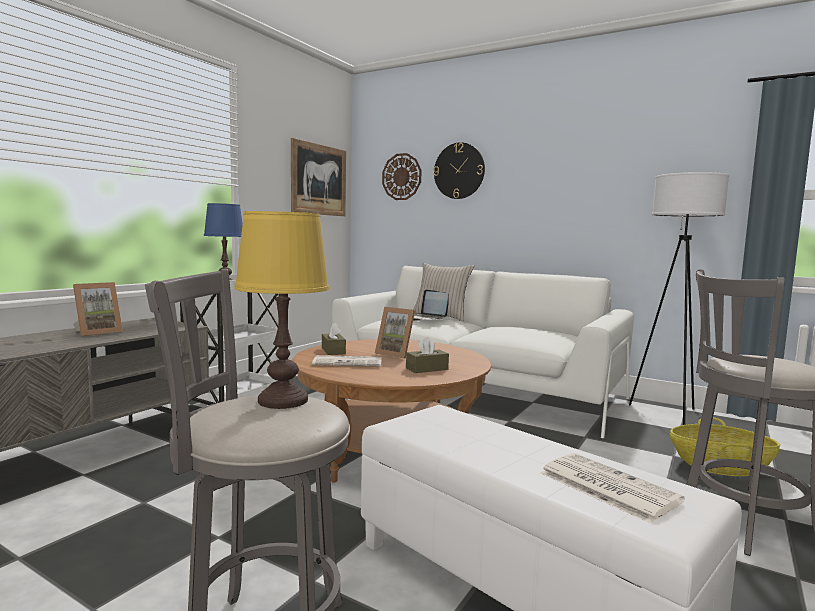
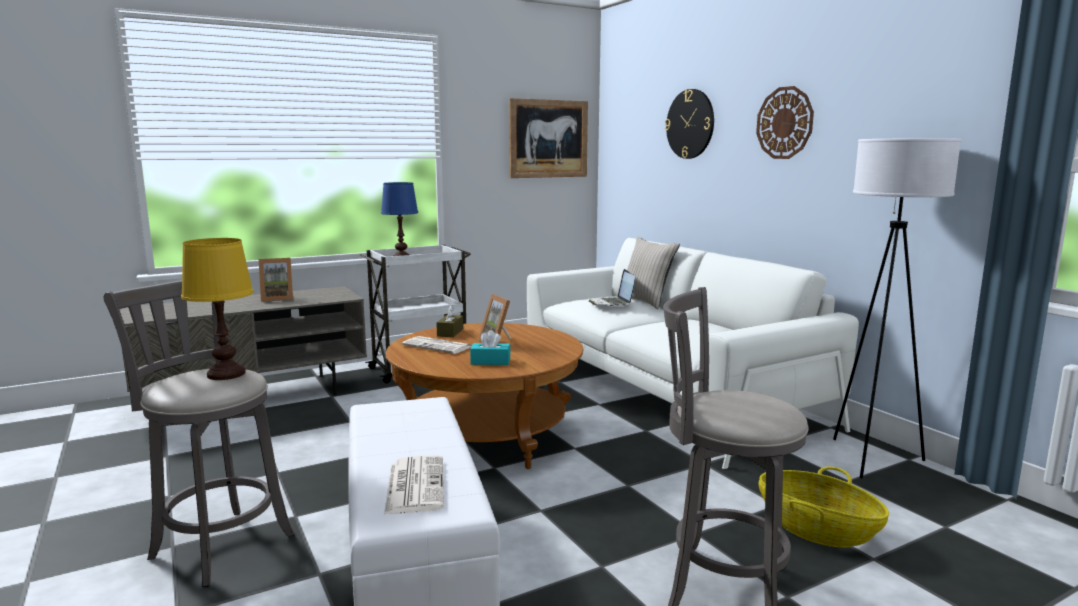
camera: 30 degrees right, 5 degrees up
(401, 177) = (639, 130): wall clock -> wall clock (784, 123)
(427, 369) = (490, 361): brown tissue box -> turquoise tissue box

